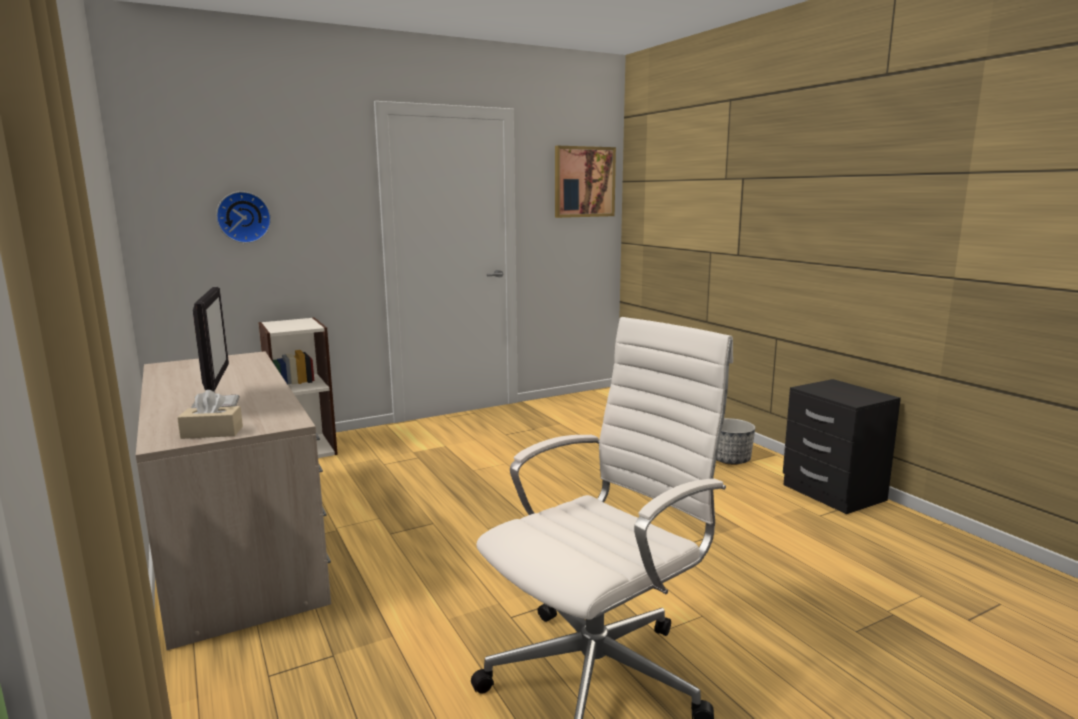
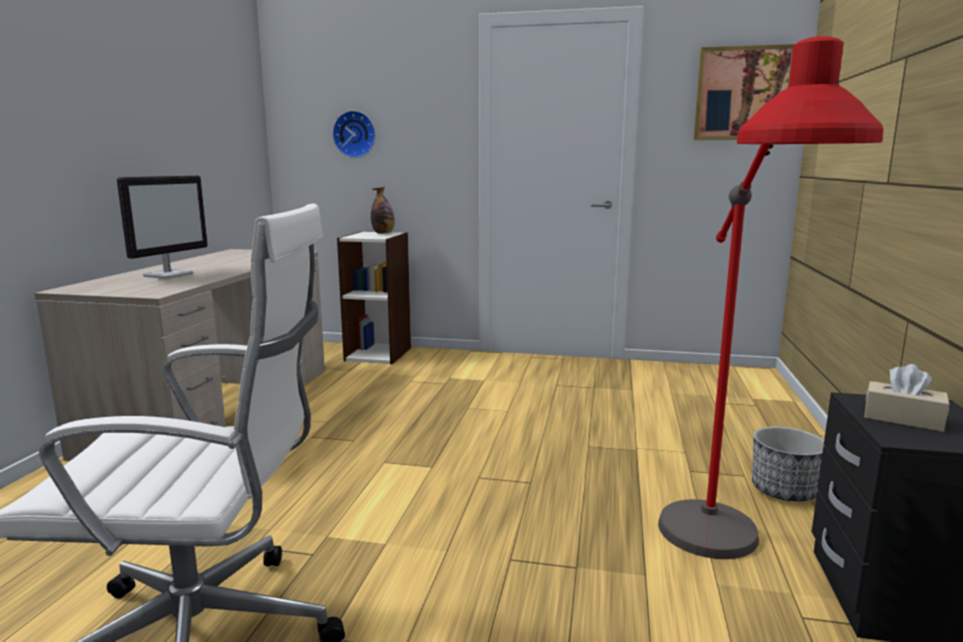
camera: 40 degrees right, 0 degrees up
(212, 432) = (103, 289): beige tissue box -> beige tissue box (903, 419)
(295, 321) = (383, 233): none -> bottle
(765, 510) = (719, 572): none -> red floor lamp

